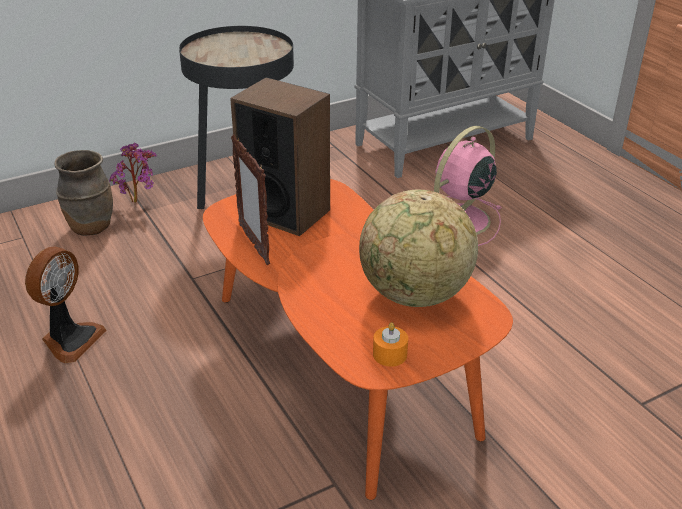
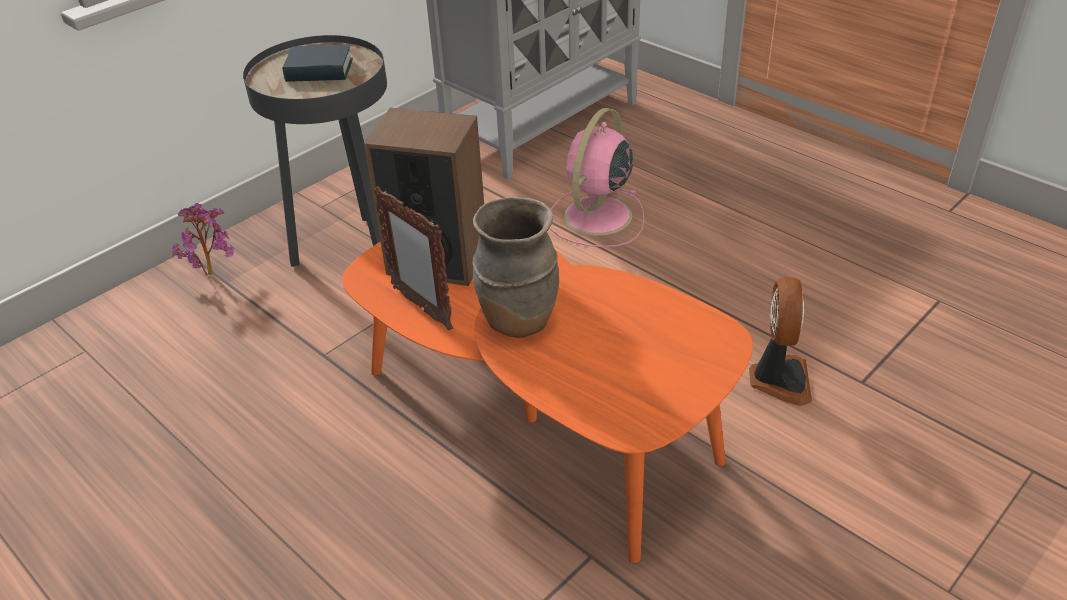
camera: 15 degrees left, 5 degrees up
(70, 339) = (209, 467): fan -> fan (778, 379)
(91, 227) = (168, 318): brown vase -> brown vase (517, 320)
(240, 50) = (319, 71): none -> book
(390, 354) = (643, 407): orange candle -> none
(414, 295) = (636, 330): globe -> none

